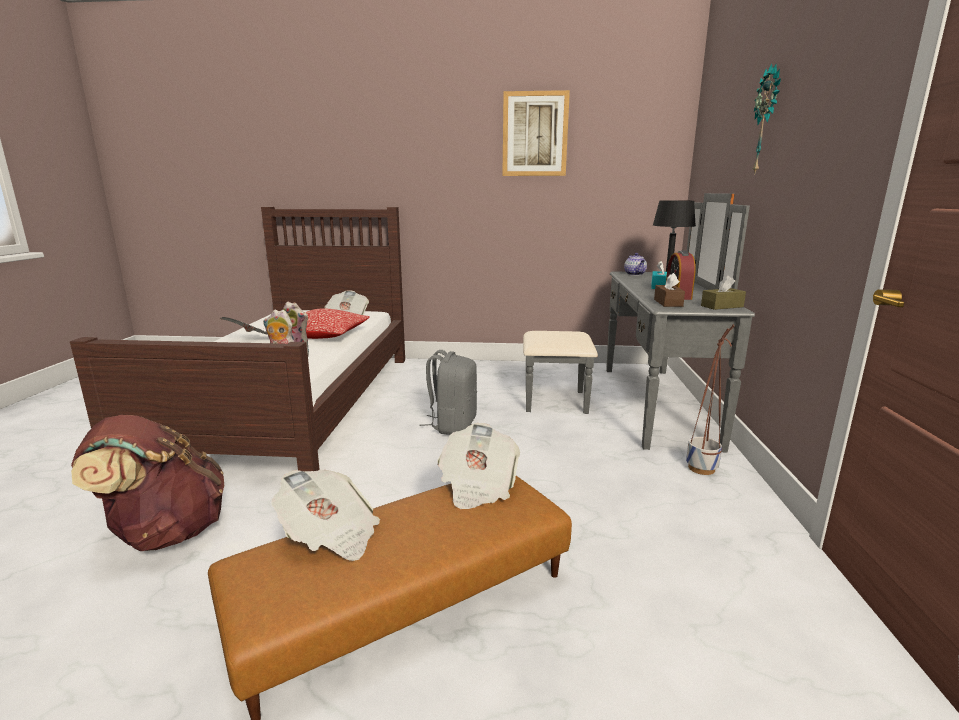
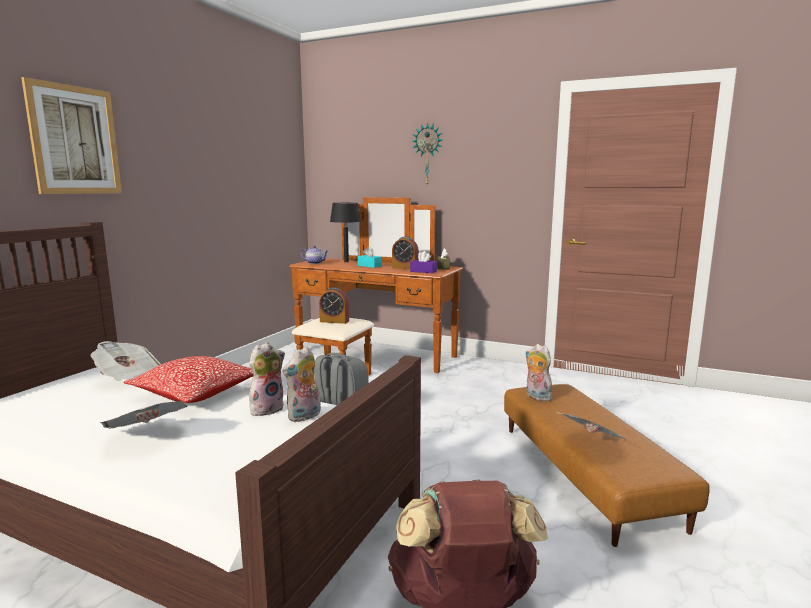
camera: 70 degrees left, 5 degrees down
(477, 486) = (536, 396): newspaper -> plush toy
(535, 134) = (213, 141): picture -> picture (75, 140)
(556, 336) = (334, 321): none -> alarm clock
(632, 403) = (368, 359): grey dresser -> brown dresser
(668, 303) = (423, 271): brown tissue box -> purple tissue box
(702, 468) = (471, 366): planter -> none

